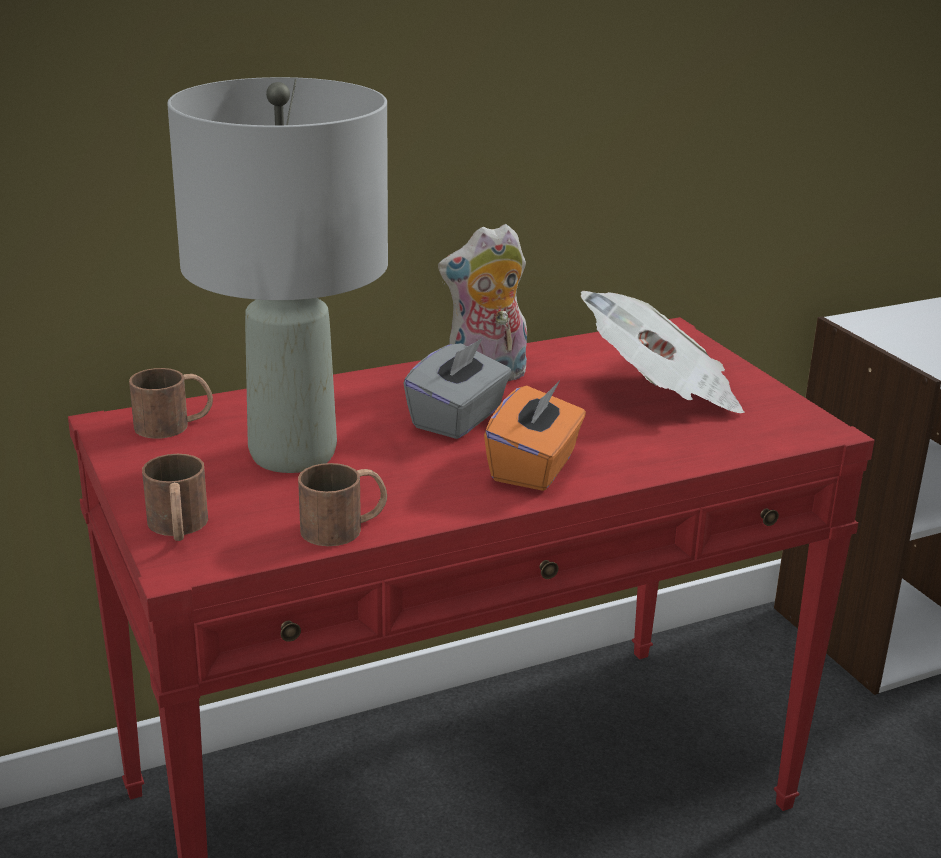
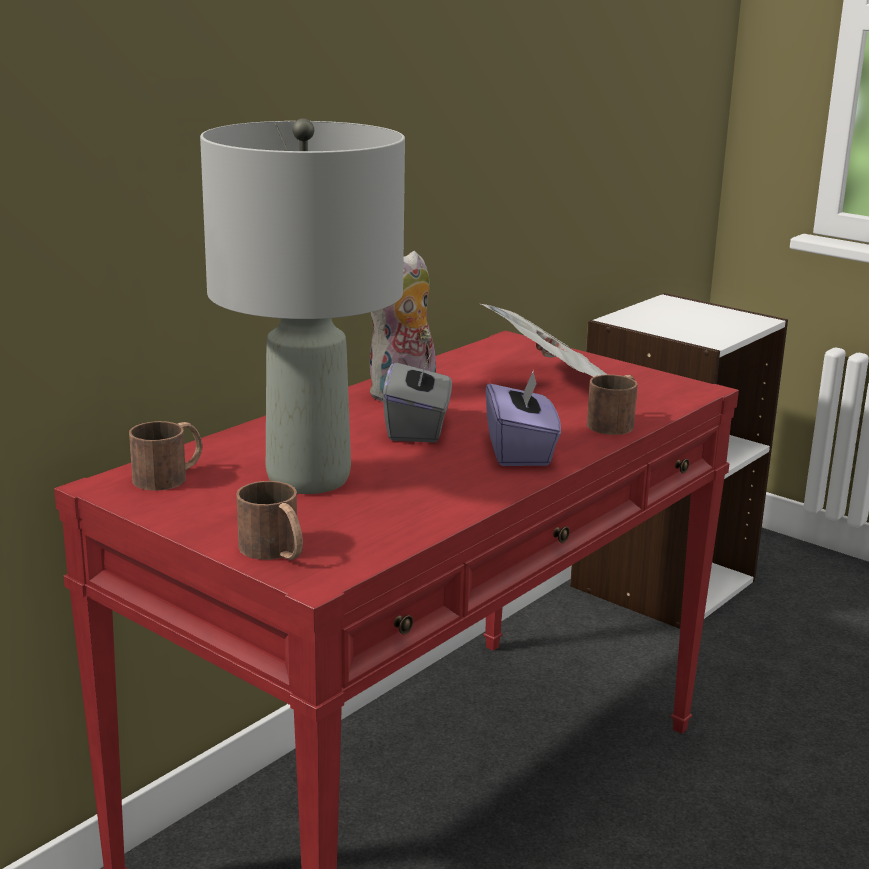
camera: 25 degrees left, 5 degrees down
(345, 526) = (420, 521): brown mug -> brown mug (616, 422)
(535, 467) = (520, 451): orange tissue box -> purple tissue box

